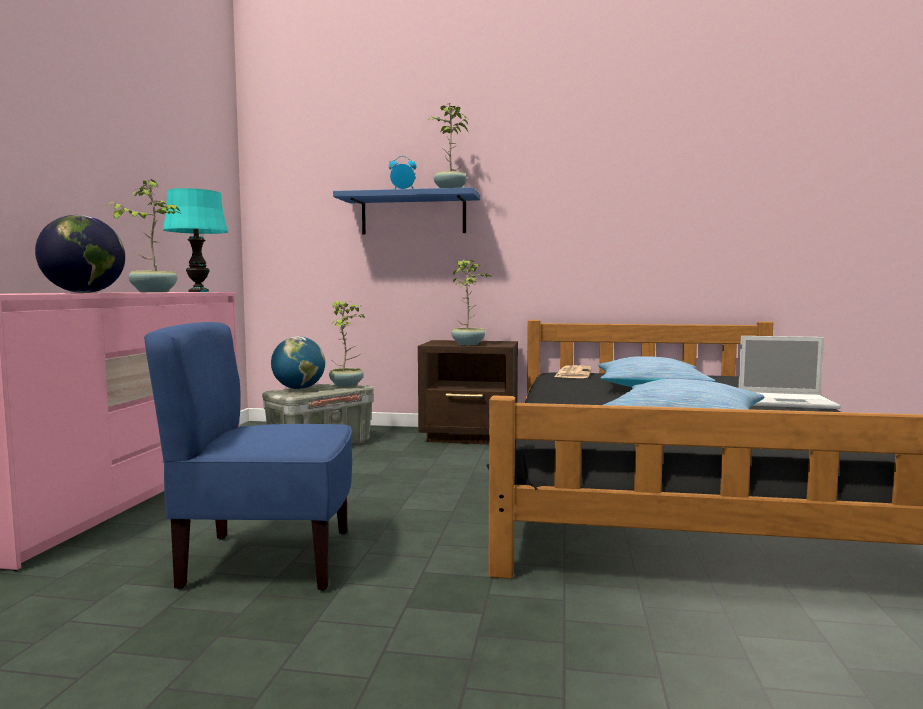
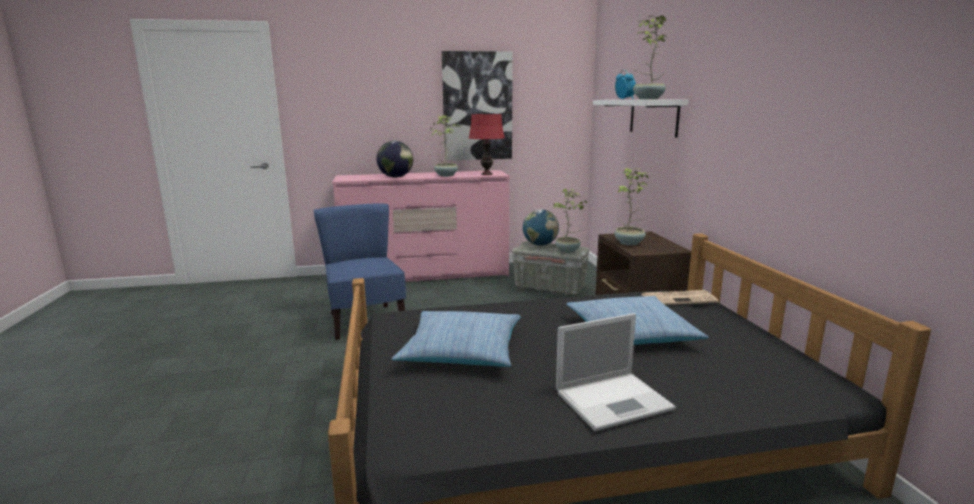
camera: 70 degrees right, 10 degrees up
(136, 181) = (477, 106): none -> picture
(198, 291) = (486, 174): turquoise table lamp -> red table lamp
(413, 214) = (653, 117): blue shelf -> white shelf
(787, 401) = (615, 400): laptop -> laptop turned 105 degrees counterclockwise

